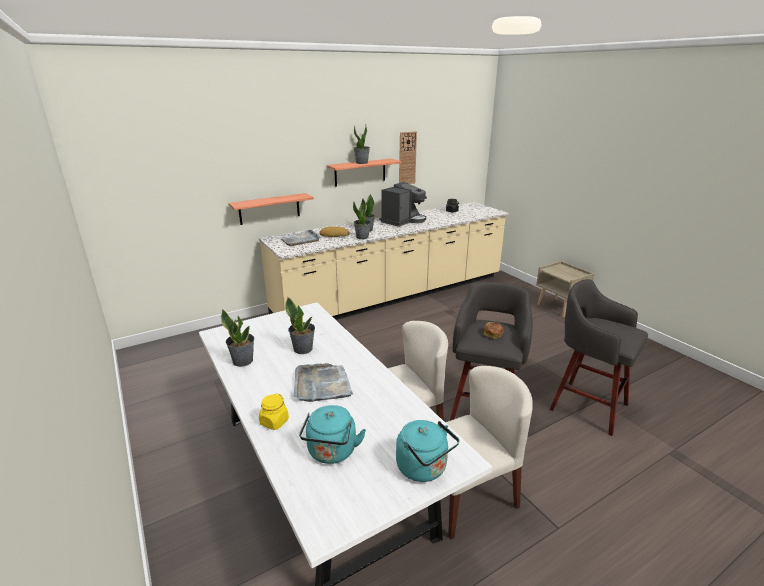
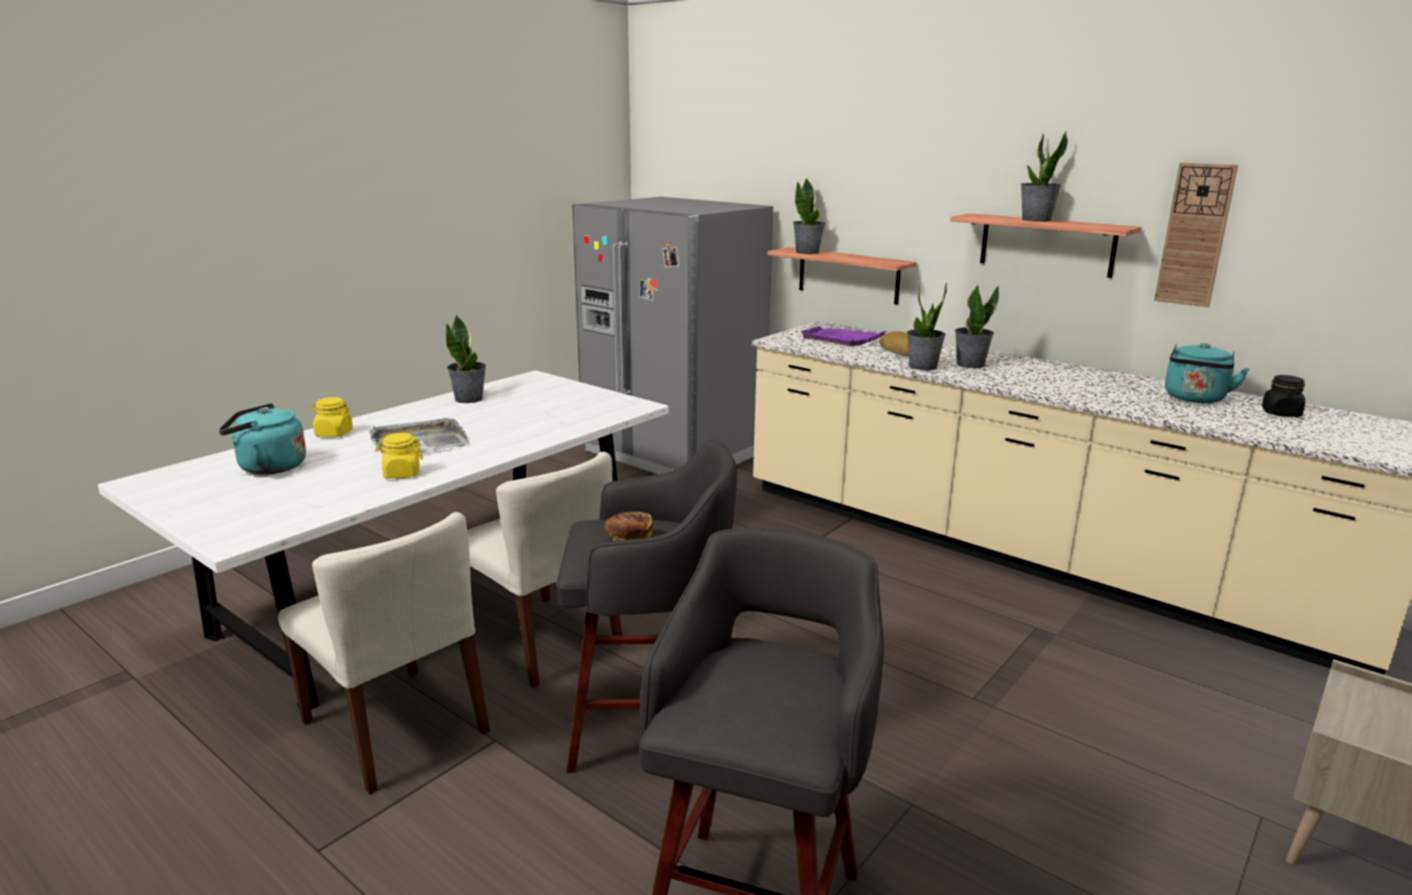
camera: 70 degrees right, 5 degrees down
(203, 349) = (673, 452): none -> grey fridge
(301, 240) = (843, 338): grey tray -> purple tray
(303, 349) = (512, 420): potted plant -> potted plant (807, 252)
(378, 393) = (401, 474): none -> yellow jar
(403, 221) = (1090, 381): coffee machine -> none
(424, 468) = (222, 518): turquoise kettle -> turquoise kettle (1195, 399)

